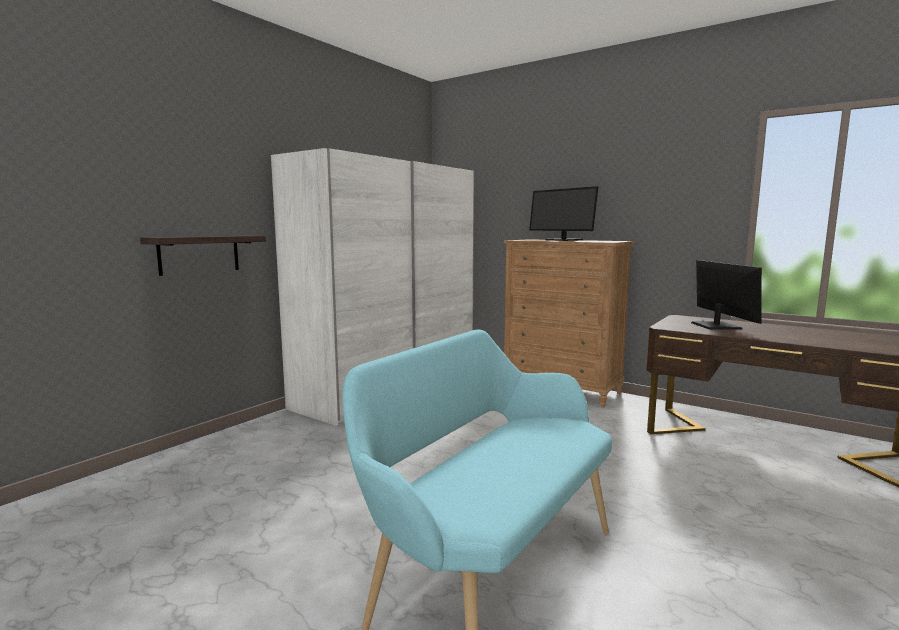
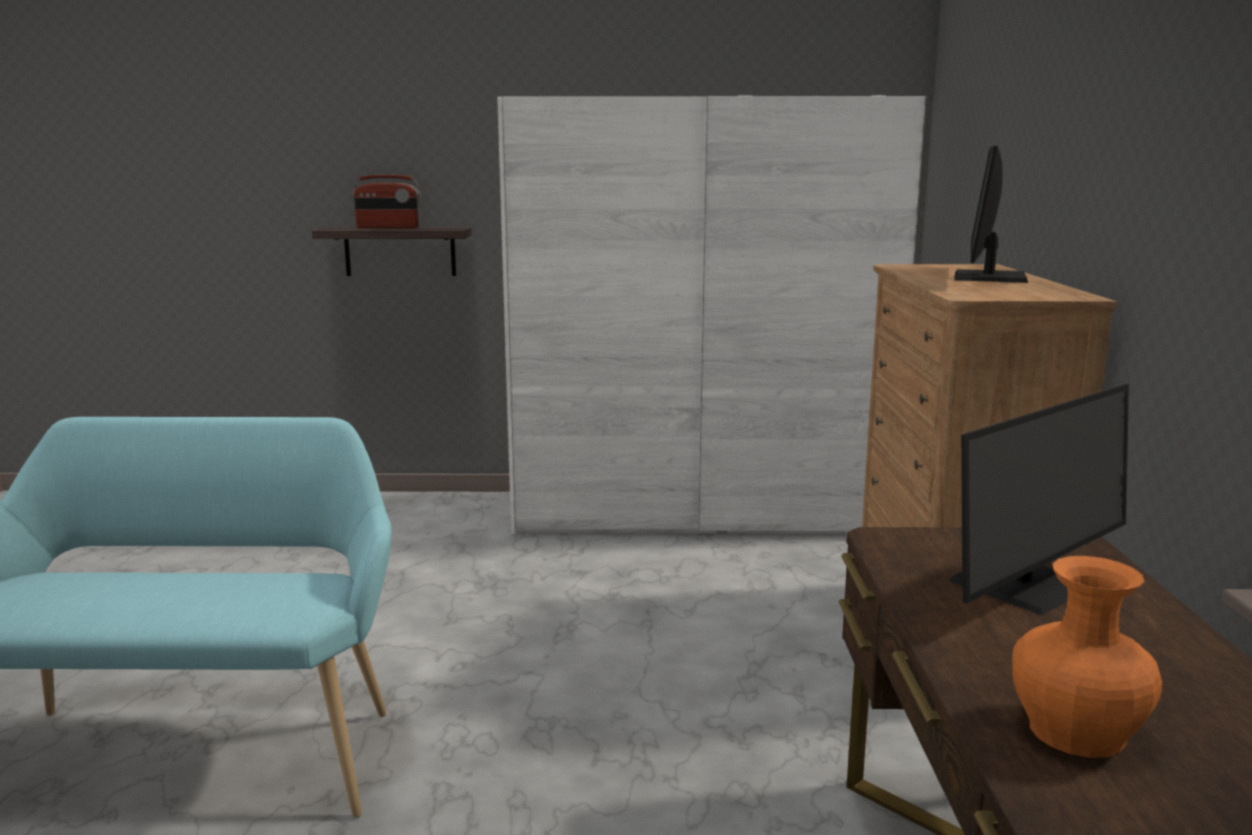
camera: 55 degrees right, 5 degrees up
(201, 236) = (388, 227): none -> radio
(827, 341) = (1078, 733): none -> orange vase

